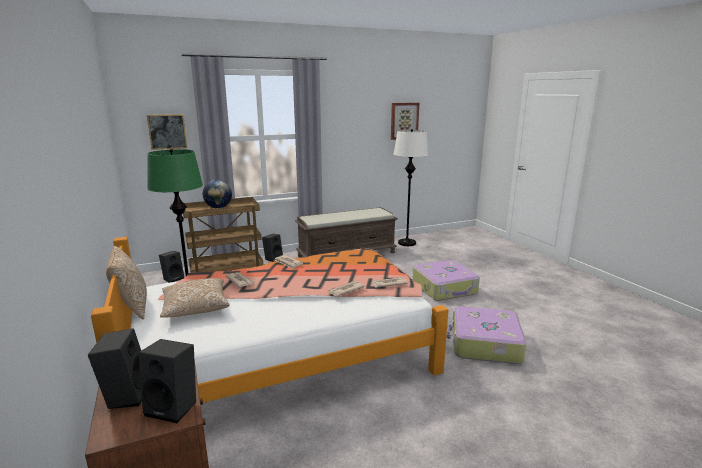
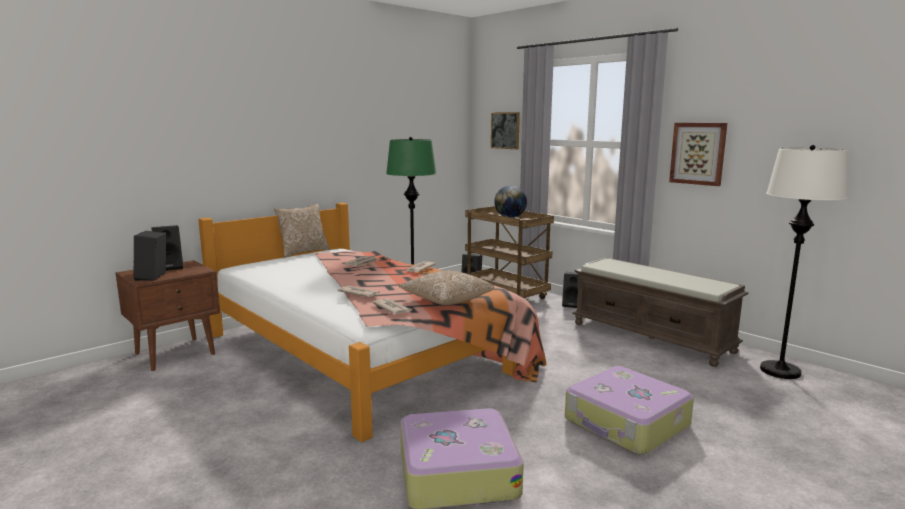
camera: 70 degrees right, 5 degrees down
(196, 308) = (306, 263): pillow -> pillow (446, 300)
(404, 121) = (839, 131): picture -> picture (698, 153)

